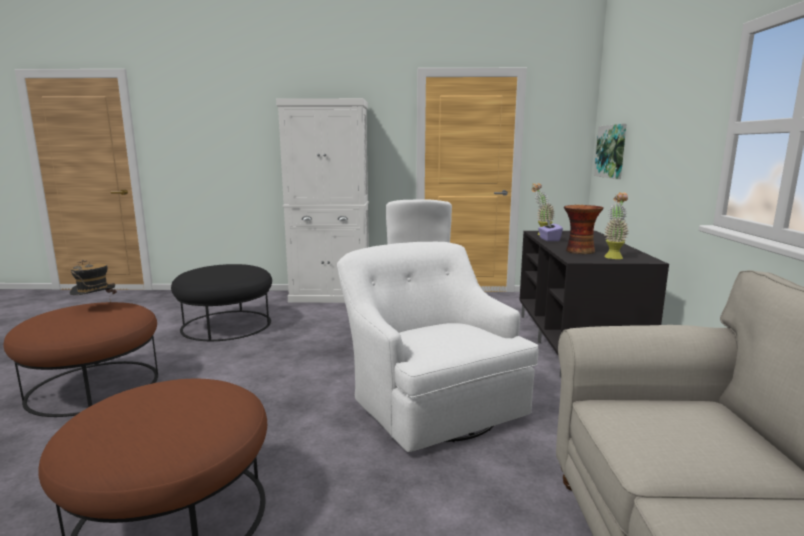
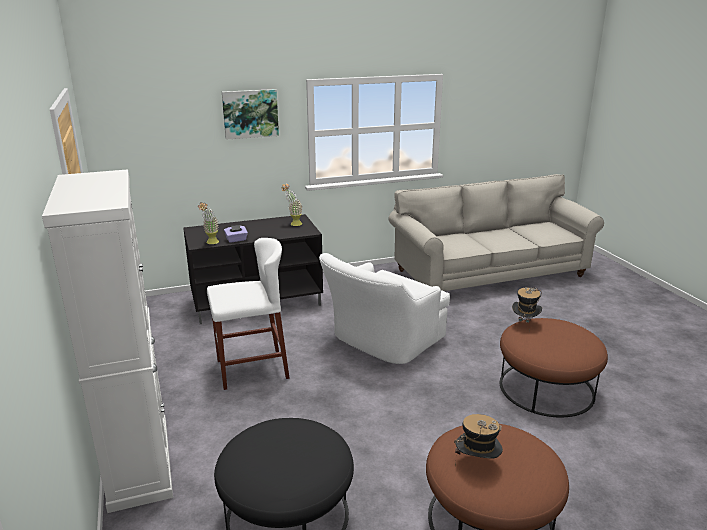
camera: 110 degrees left, 10 degrees up
(231, 399) = (525, 323): none -> hat
(579, 251) = (280, 231): vase -> none
(611, 151) = (143, 159): picture -> picture (250, 113)

